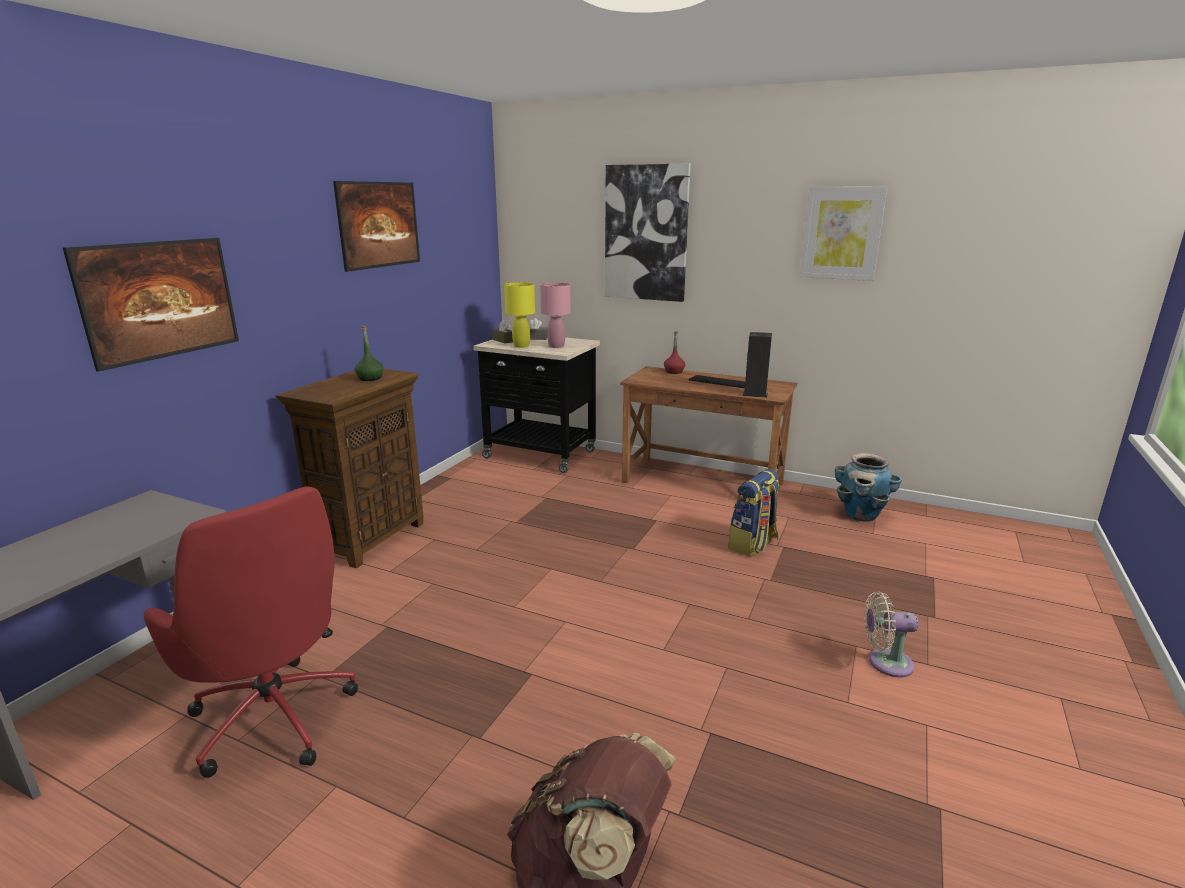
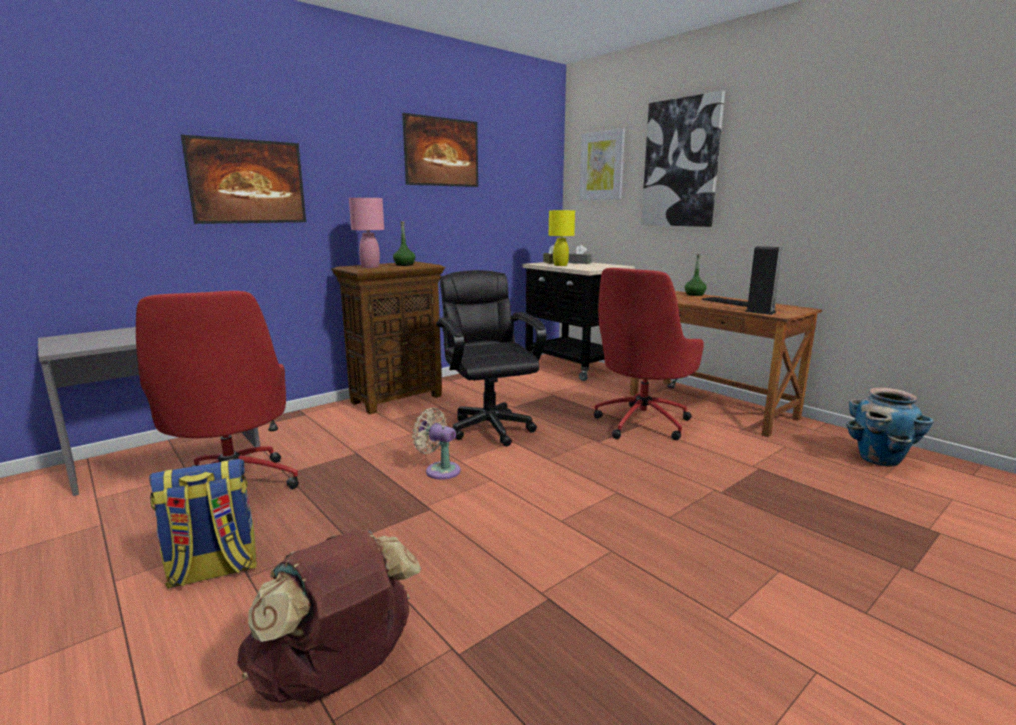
camera: 25 degrees right, 5 degrees down
(511, 557) = (488, 428): none -> black office chair
(556, 346) = (589, 266): pink table lamp -> pink table lamp (370, 267)
(657, 517) = (641, 423): none -> red office chair
(674, 372) = (694, 294): red bottle -> green bottle
(753, 545) = (725, 461): backpack -> backpack (213, 570)
(841, 233) = (882, 143): picture -> picture (602, 165)
(885, 662) = (806, 596): beige fan -> beige fan (440, 470)

